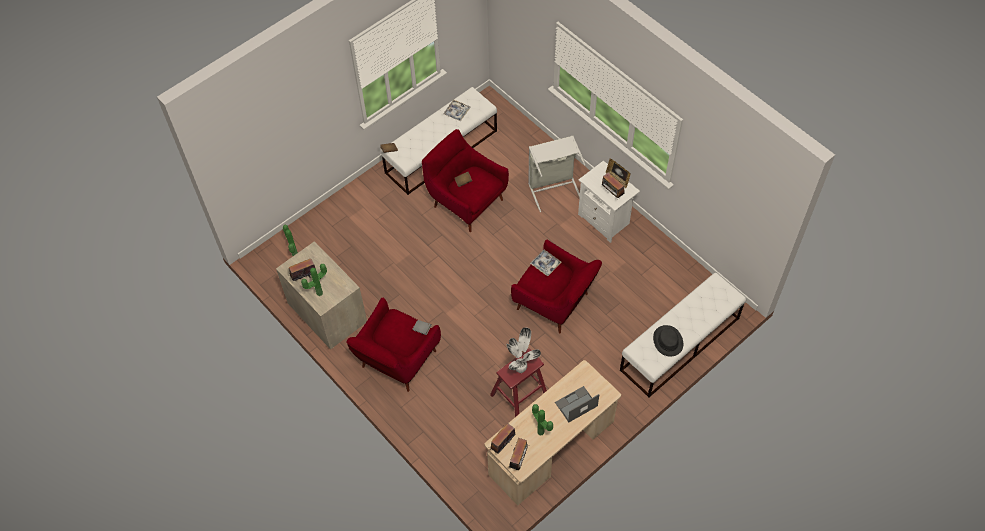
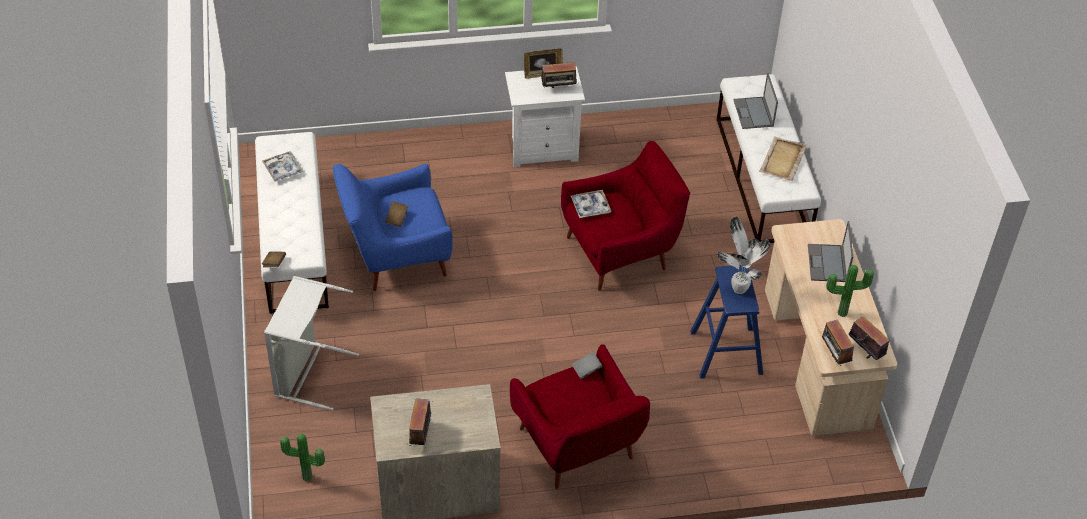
camera: 60 degrees left, 10 degrees down
(318, 292) = (460, 431): potted plant -> none
(465, 201) = (395, 256): red armchair -> blue armchair
(520, 398) = (726, 352): red stool -> blue stool
(553, 188) = (454, 168): grey laundry basket -> grey laundry basket (308, 373)
(667, 341) = (782, 160): black hat -> beige tray
(697, 304) = (753, 113): none -> laptop

